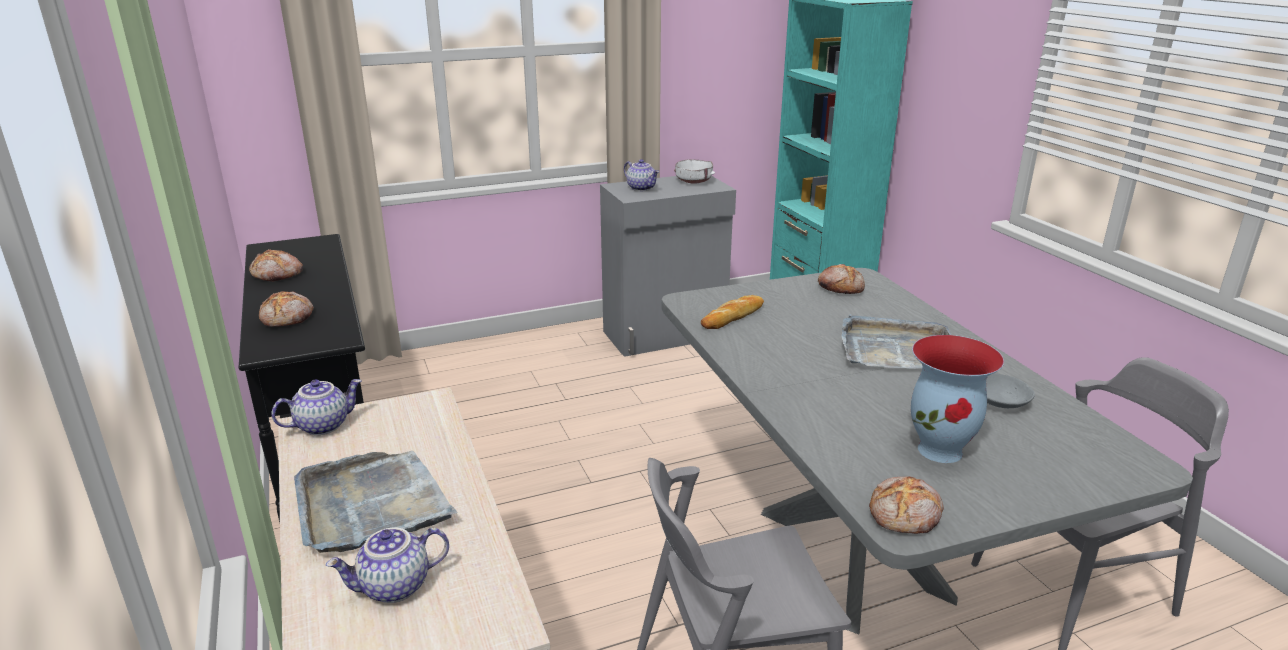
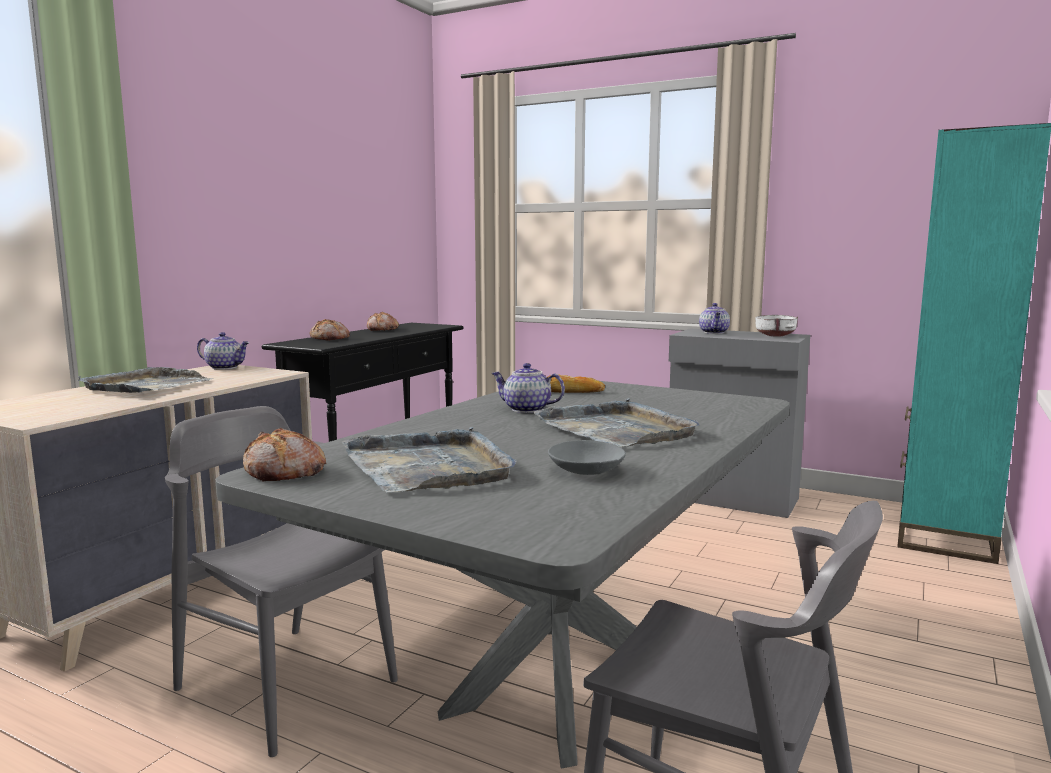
camera: 50 degrees right, 15 degrees down
(394, 588) = (62, 402): teapot -> teapot (526, 409)
(840, 287) = (709, 401): bread -> none
(941, 450) = (429, 466): vase -> grey tray

